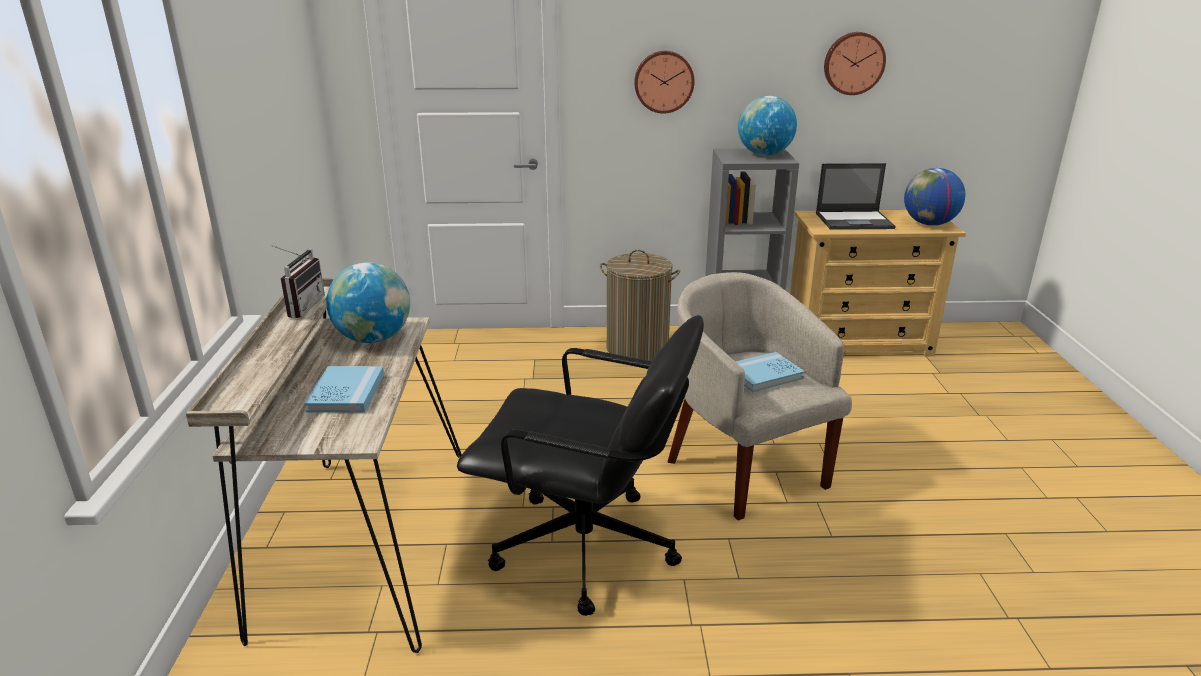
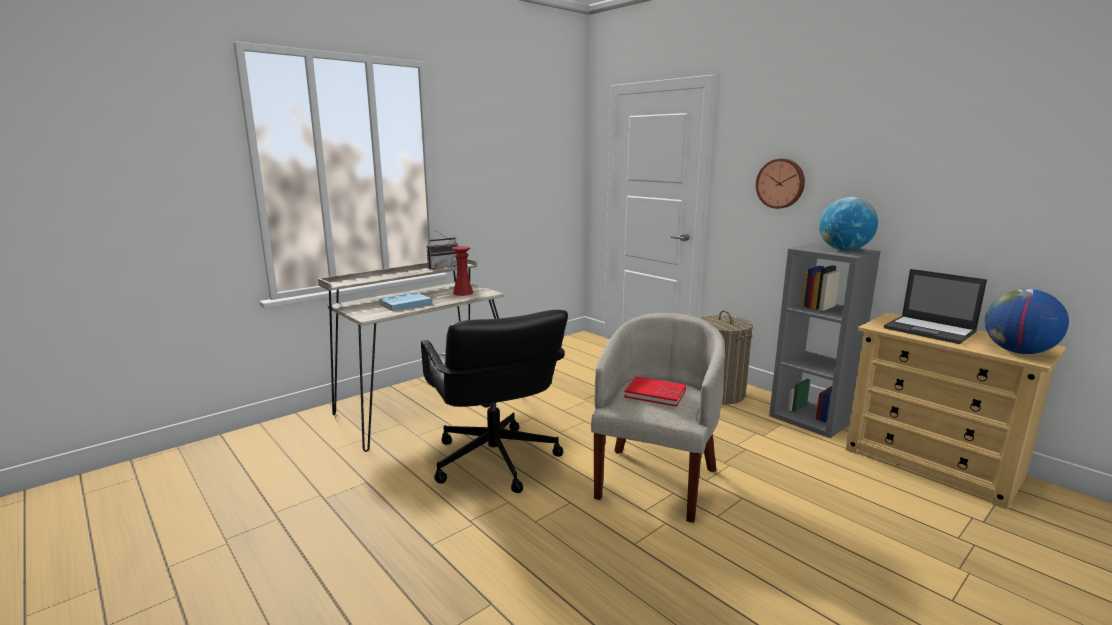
camera: 50 degrees right, 10 degrees down
(374, 339) = (463, 293): globe -> red vase
(764, 375) = (655, 394): blue book -> red book
(853, 63) = (965, 174): wall clock -> none

